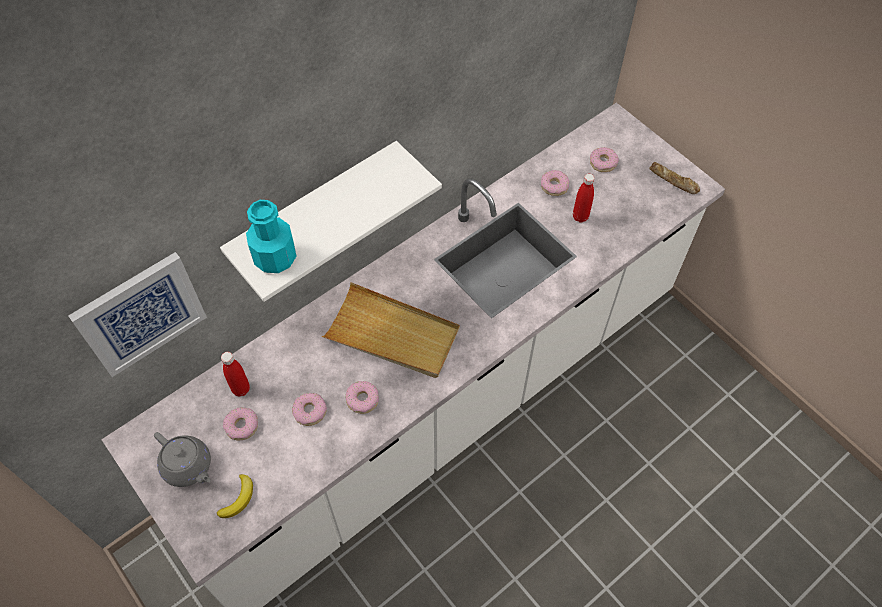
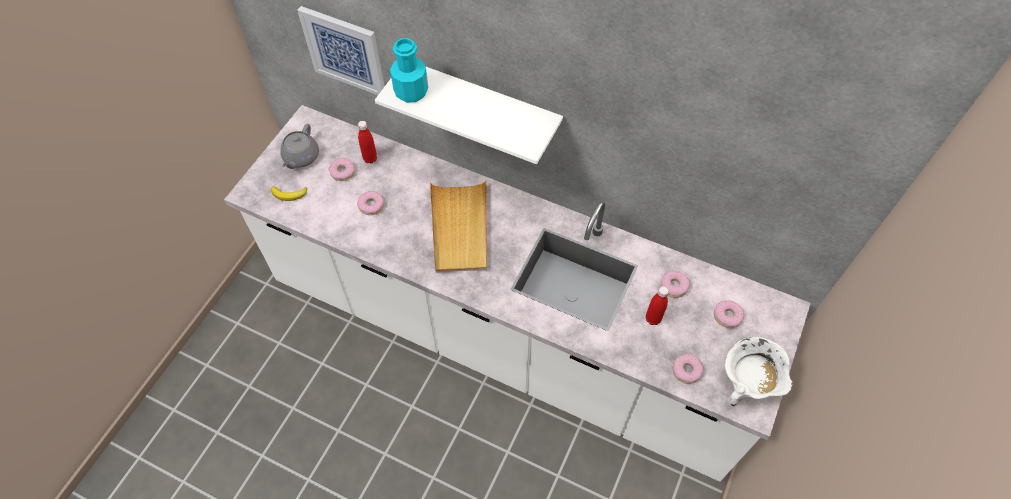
camera: 65 degrees right, 0 degrees up
(362, 400) = (395, 233): donut -> donut (686, 370)
(673, 181) = (746, 385): bread -> white cooking pot

